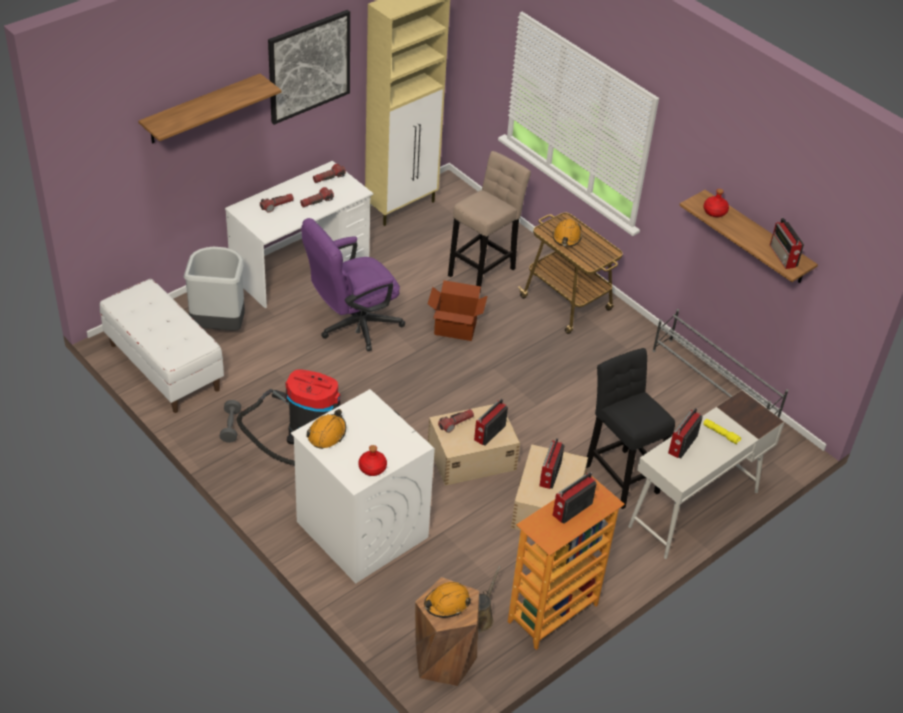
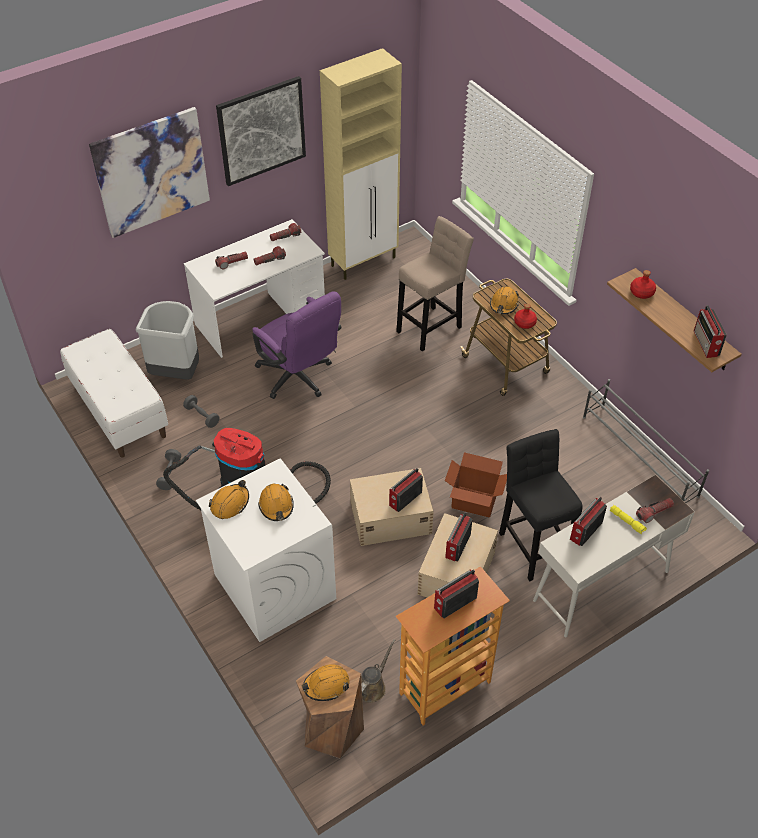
camera: 10 degrees right, 5 degrees up
(201, 109) = (151, 172): shelf -> picture
(255, 367) = (202, 416): none -> grey dumbbell
(352, 326) = (299, 379): purple office chair -> purple office chair turned 105 degrees counterclockwise
(372, 468) = (267, 543): red bottle -> red bottle (525, 323)
(375, 433) = (276, 506): none -> orange hard hat
(455, 329) = (395, 386): cardboard box -> cardboard box (474, 502)
(456, 423) = (374, 487): flashlight -> flashlight (654, 512)

